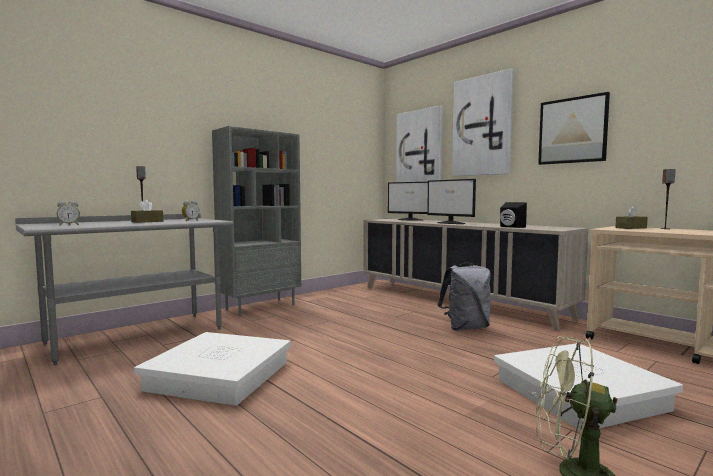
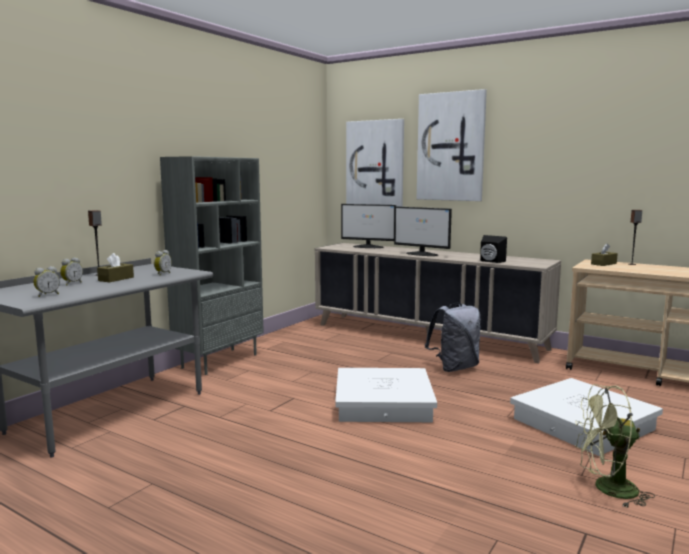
camera: 15 degrees left, 5 degrees up
(108, 222) = (71, 283): none -> alarm clock
(219, 375) = (253, 446): white storage box -> white storage box (382, 403)
(572, 130) = (547, 162): picture -> none

